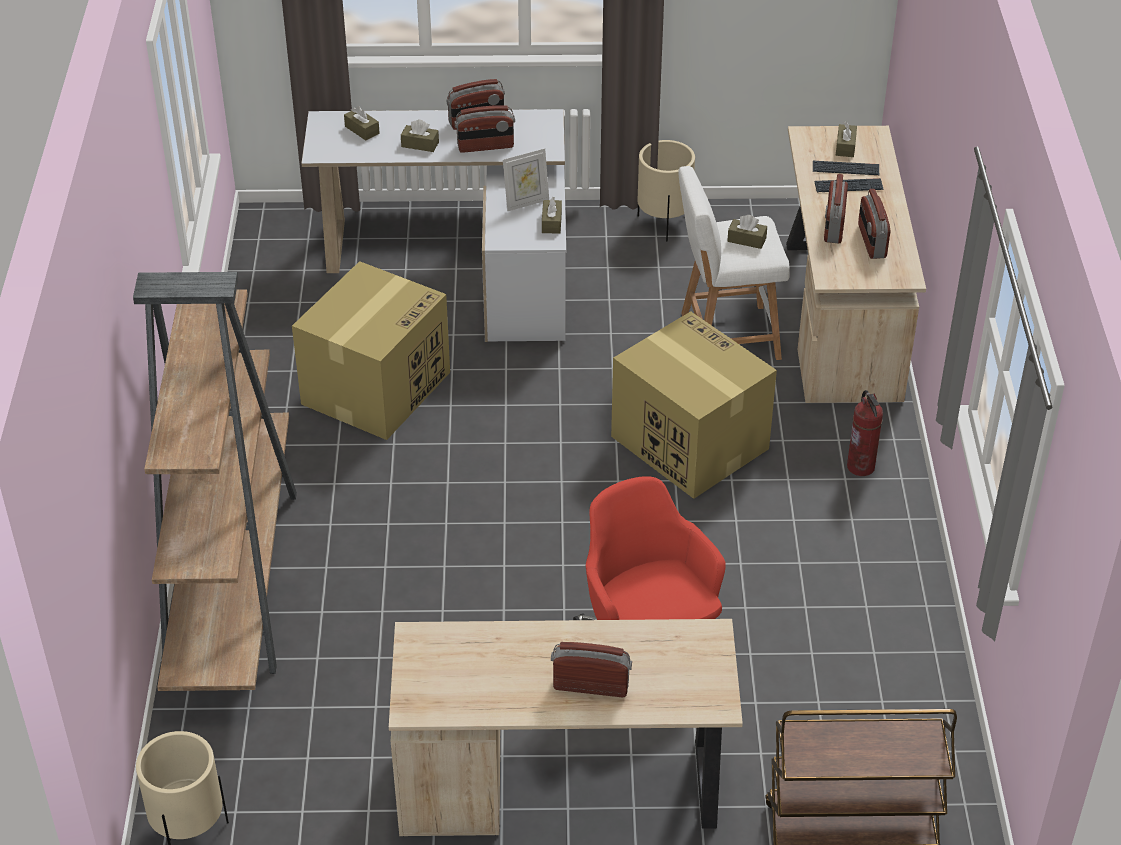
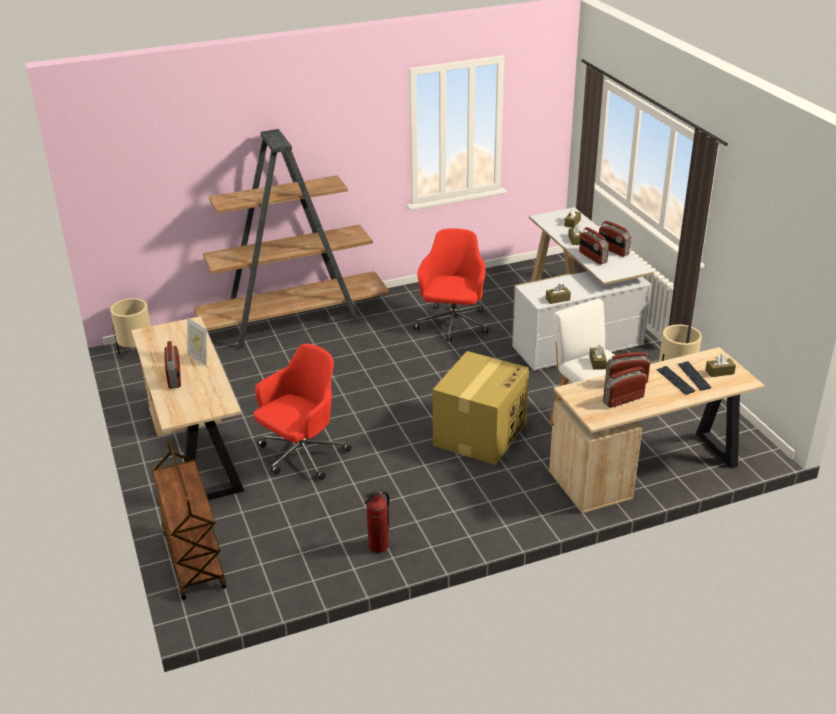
camera: 70 degrees right, 10 degrees down
(376, 387) = (452, 325): cardboard box -> red office chair
(526, 203) = (568, 288): picture frame -> picture frame (199, 358)
(861, 467) = (504, 506): fire extinguisher -> fire extinguisher (378, 546)

